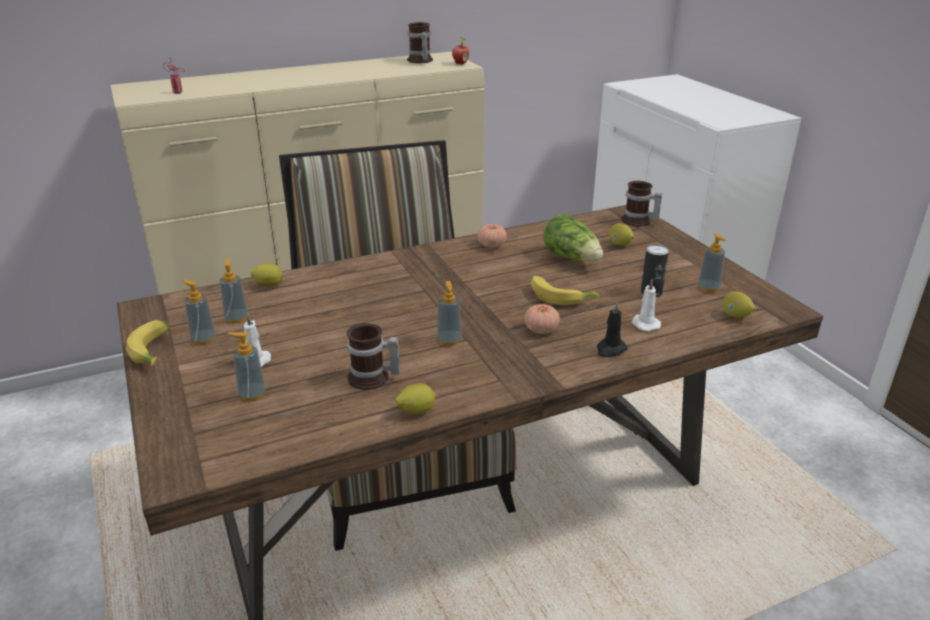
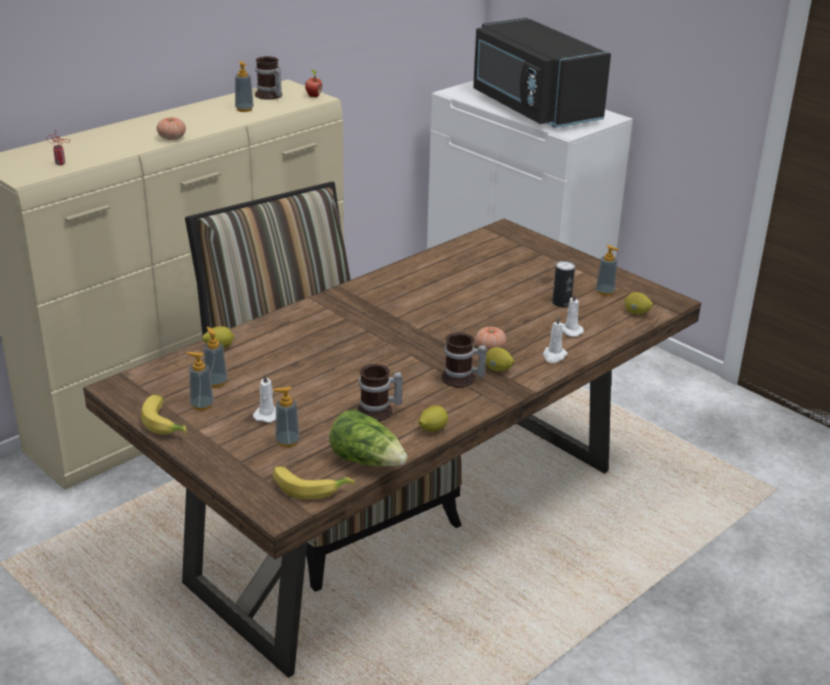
camera: 20 degrees left, 0 degrees up
(449, 340) = (420, 370): soap dispenser -> soap dispenser (244, 109)
(491, 245) = (399, 278): tomato -> tomato (172, 138)
(560, 297) = (489, 318): banana -> banana (310, 487)
(572, 258) = (479, 281): lettuce -> lettuce (367, 461)
(610, 349) = (554, 356): black candle -> white candle
(620, 244) = (512, 262): lemon -> lemon (497, 369)
(638, 221) = (517, 237): mug -> mug (461, 379)
(696, 101) = (532, 108): none -> black microwave

